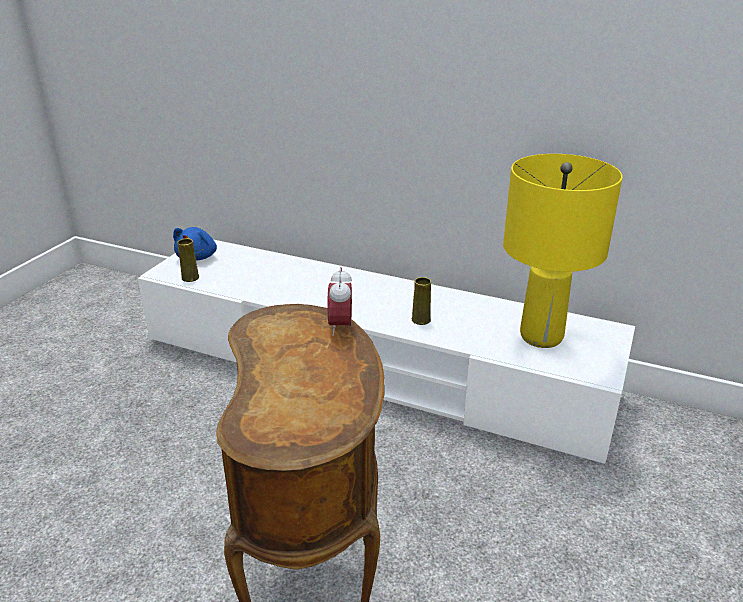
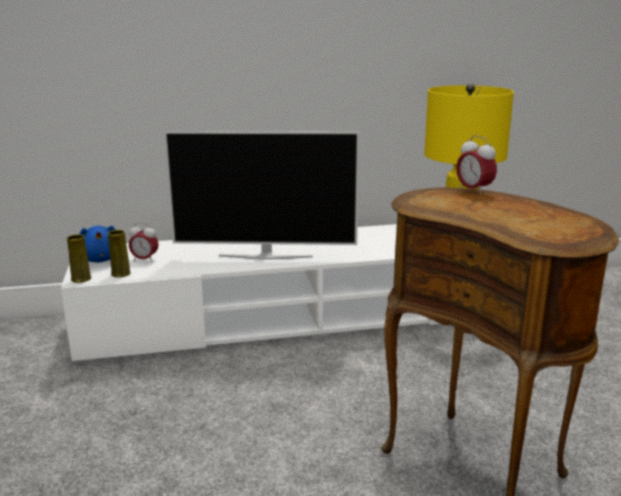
camera: 35 degrees left, 10 degrees down
(225, 268) = (145, 260): none -> alarm clock
(319, 297) = (265, 256): none -> television
(421, 320) = (367, 248): yellow vase -> yellow vase (81, 279)

